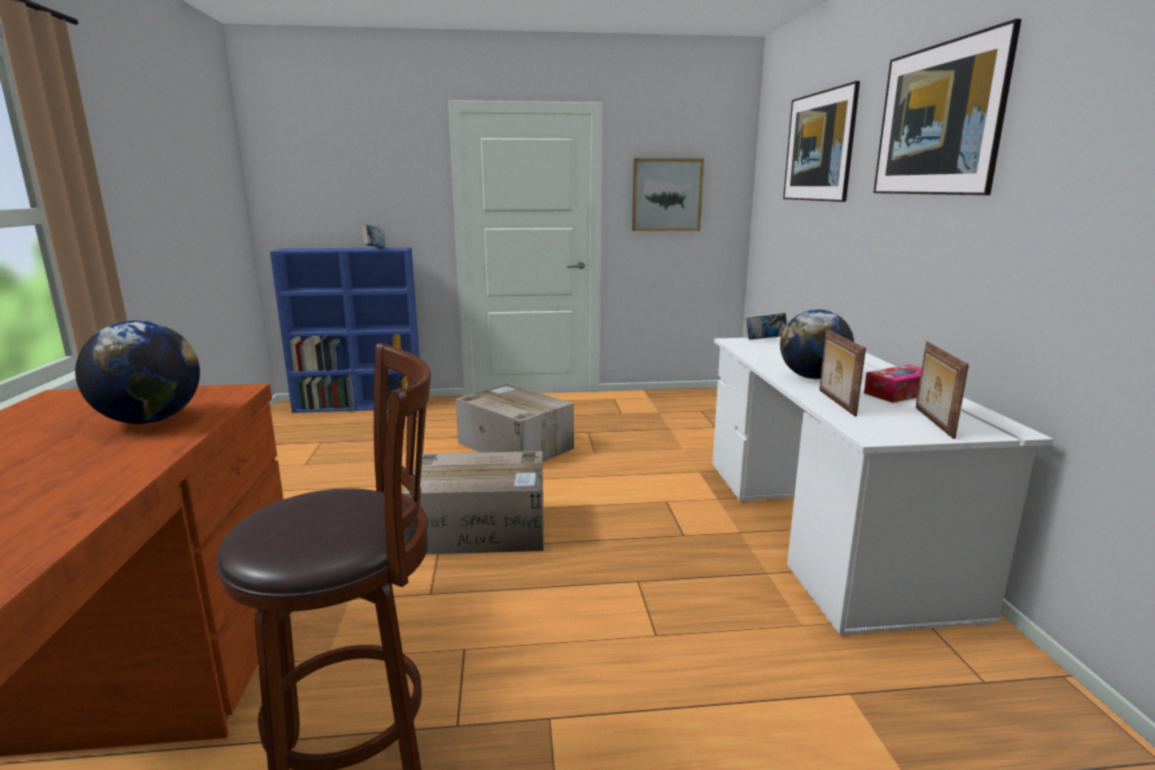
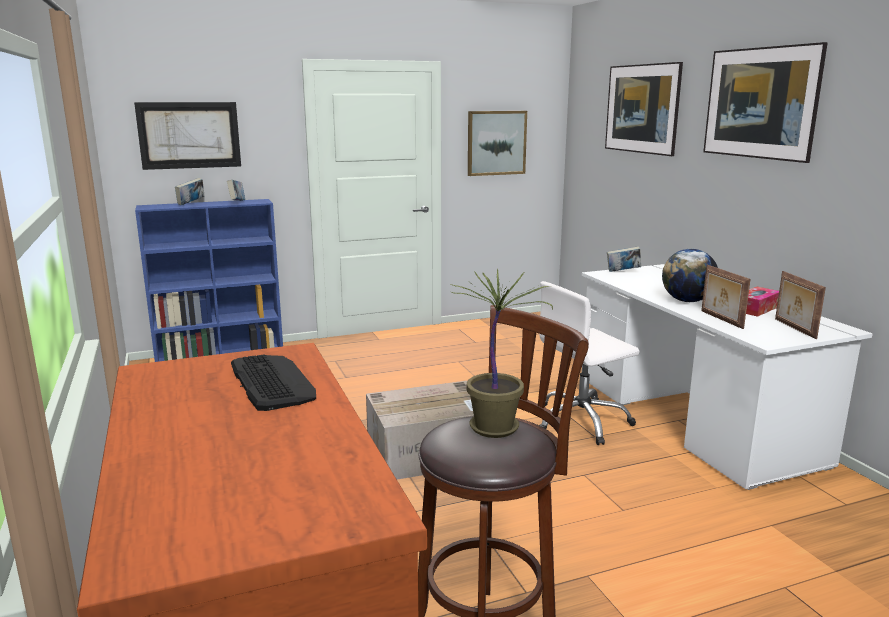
camera: 15 degrees left, 0 degrees up
(150, 420) = (272, 382): globe -> keyboard
(331, 248) = (191, 203): none -> book
(333, 179) = (189, 135): none -> picture
(344, 507) = (496, 428): none -> potted plant
(514, 445) = (402, 380): cardboard box -> none
(679, 515) = (581, 421): none -> white office chair

